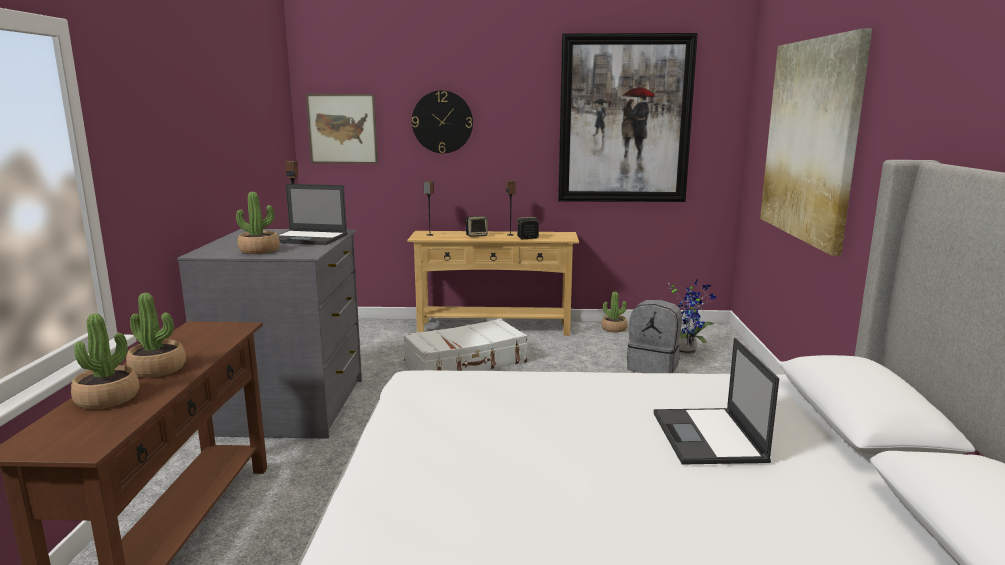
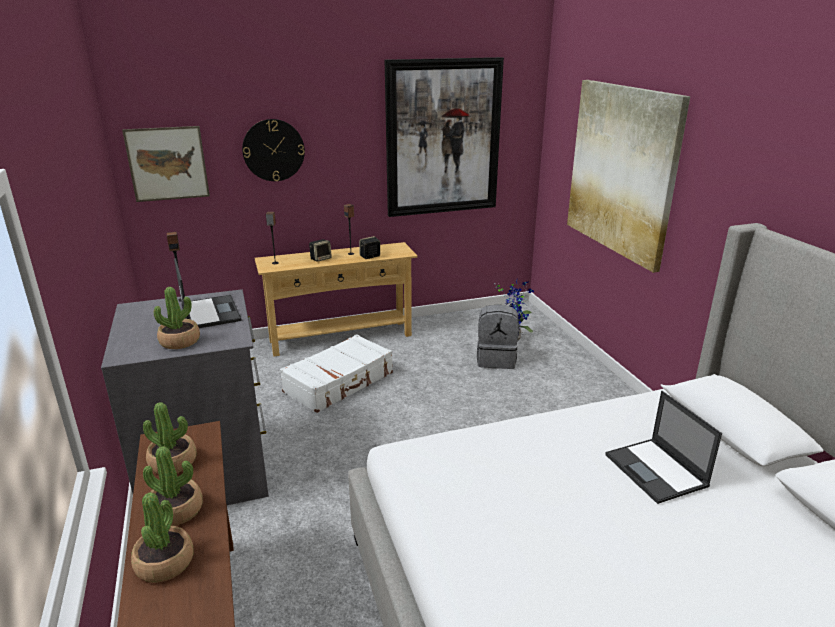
camera: 20 degrees left, 10 degrees up
(308, 238) = (210, 312): laptop -> laptop turned 105 degrees counterclockwise
(614, 329) = (443, 322): potted plant -> potted plant (173, 462)

